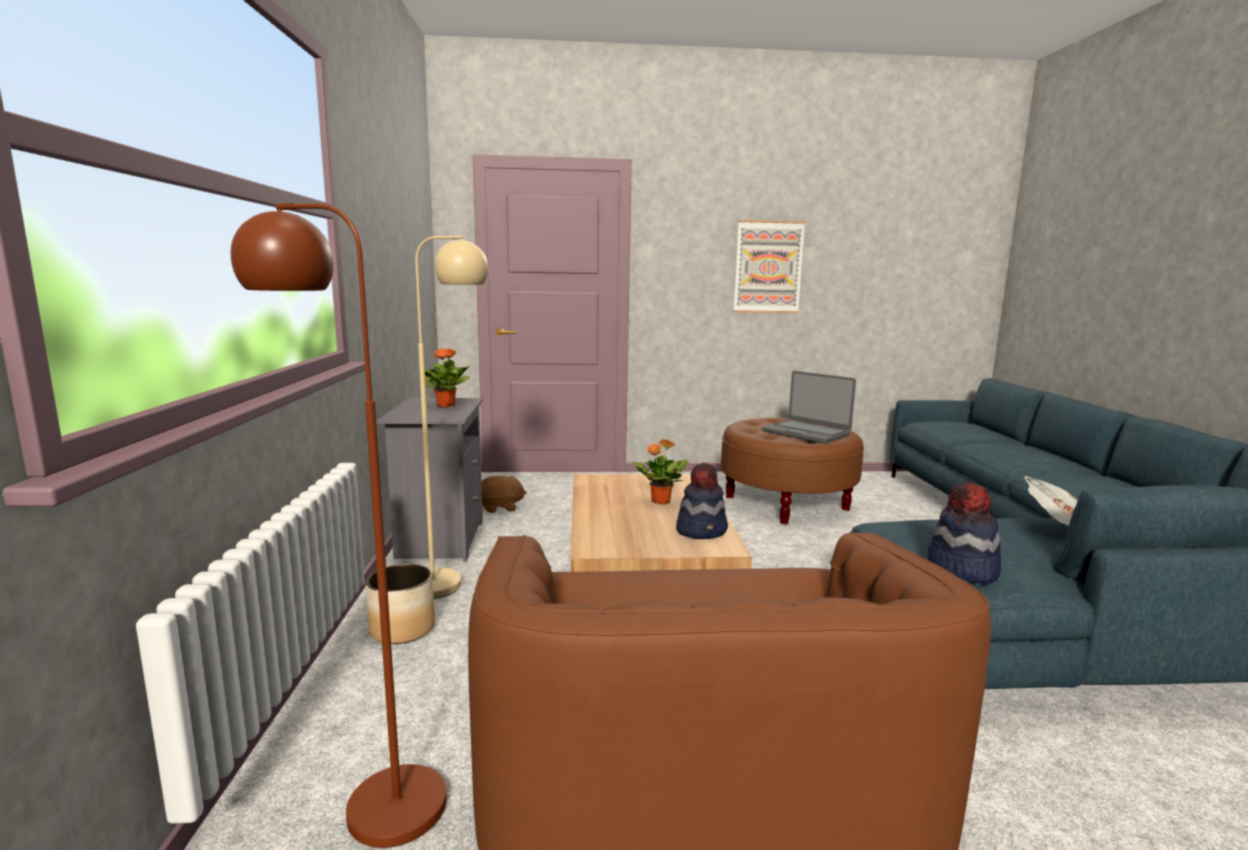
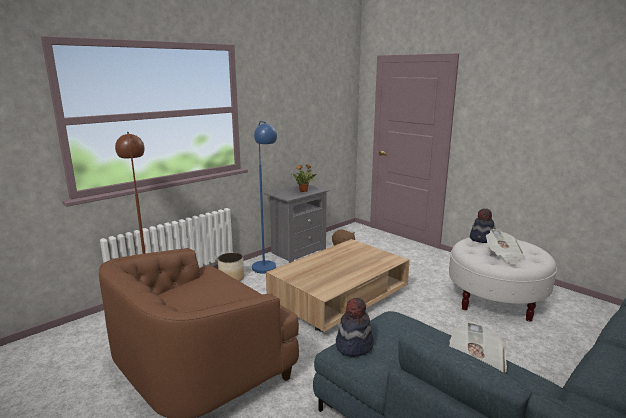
camera: 50 degrees right, 5 degrees up
(449, 588) = (266, 271): beige floor lamp -> blue floor lamp
(660, 501) = (352, 264): potted plant -> none
(702, 530) = (334, 283): hat -> hat (482, 239)
(768, 267) = (548, 129): picture -> none
(786, 503) = (495, 300): brown ottoman -> white ottoman
(806, 433) = (503, 256): laptop -> newspaper

